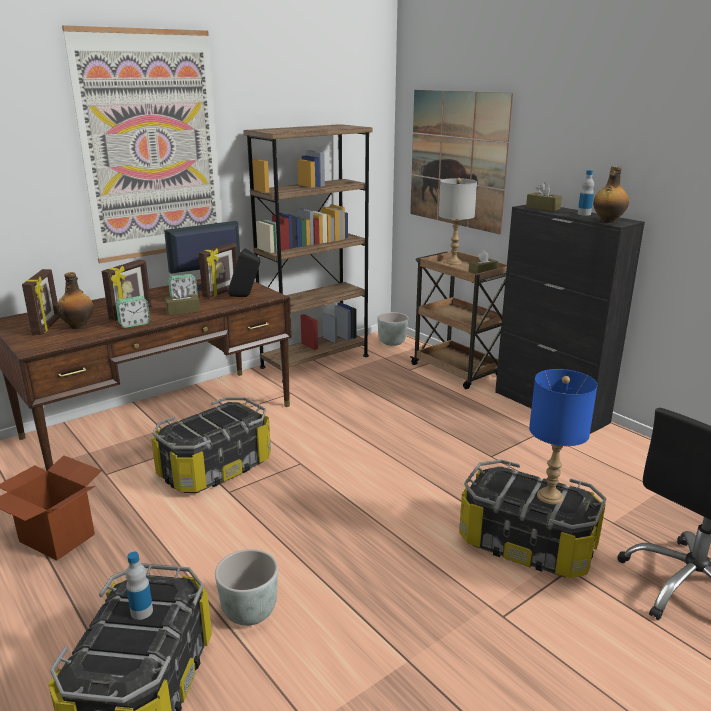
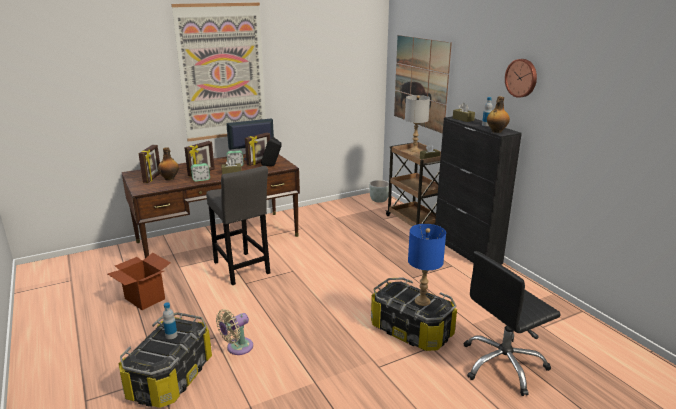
camera: 10 degrees right, 0 degrees up
(215, 469) = (242, 269): storage box -> grey stool
(250, 612) = (237, 348): grey planter -> beige fan
(315, 361) = (324, 209): brown bookcase -> none
(643, 137) = (522, 78): none -> wall clock

